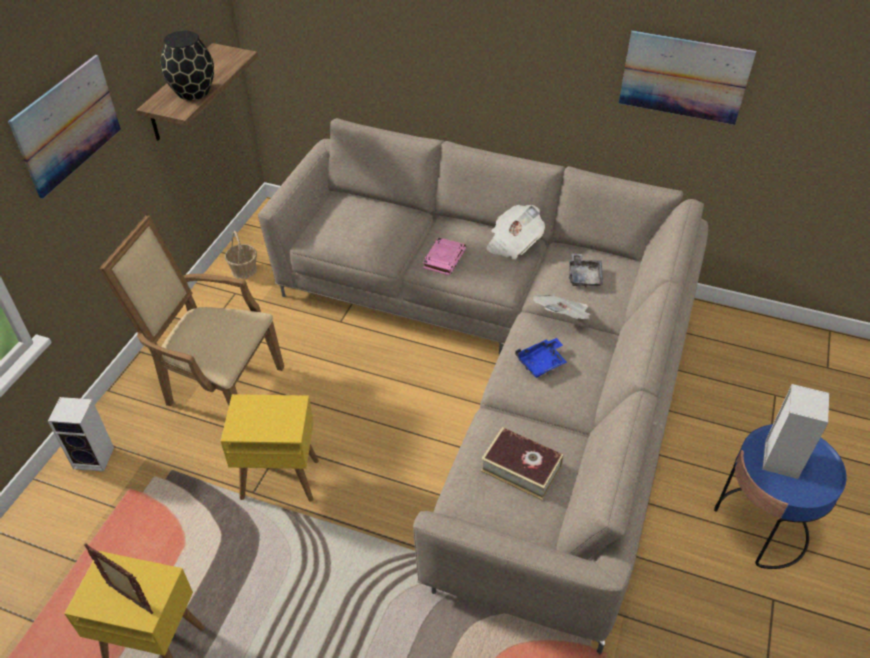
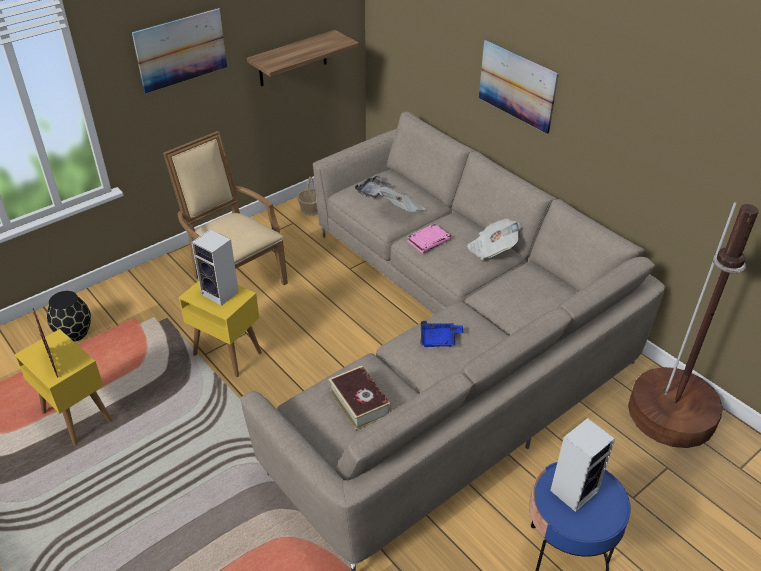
camera: 30 degrees right, 5 degrees down
(95, 457) = (129, 291): speaker -> speaker (221, 293)
(193, 92) = (291, 56): black vase -> black vase (74, 333)
(562, 317) = (485, 315): newspaper -> newspaper (401, 210)
(584, 276) = (529, 293): grey tray -> grey tray (373, 191)
(684, 77) = (661, 143): picture -> picture (517, 86)
(742, 342) = (671, 414): none -> brown floor lamp

